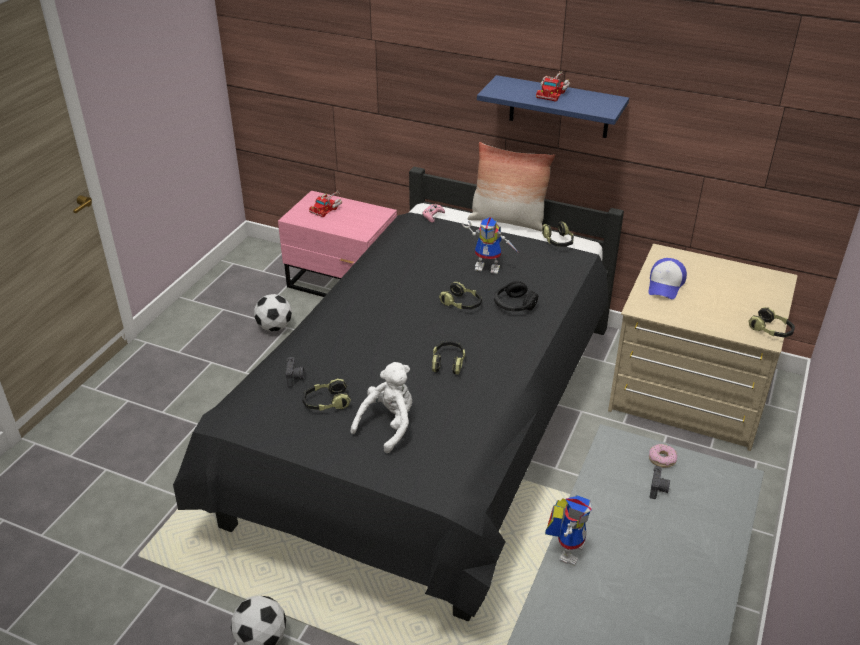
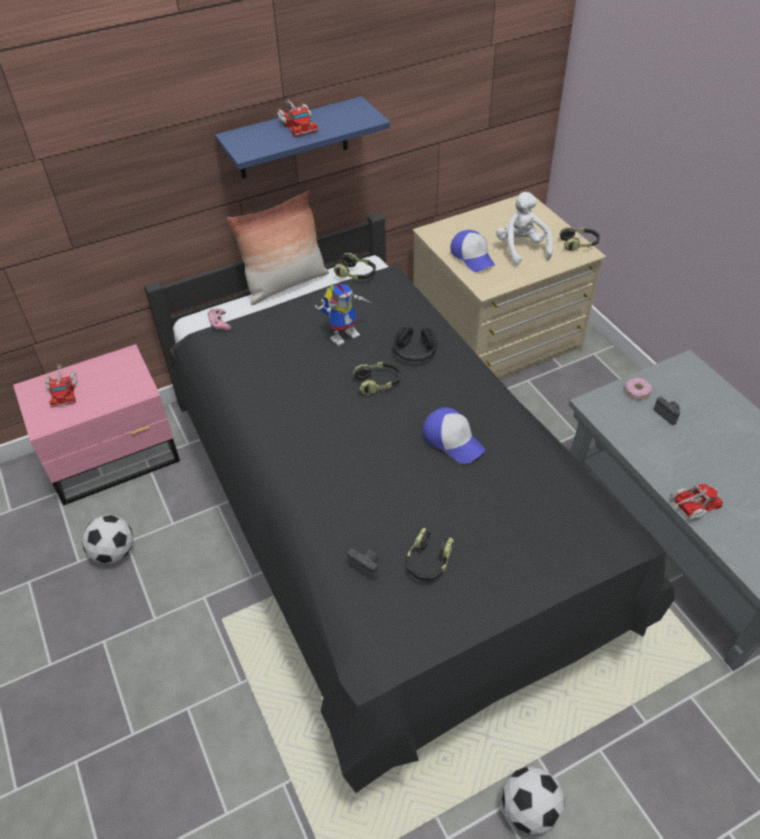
camera: 50 degrees left, 10 degrees up
(388, 425) = (501, 532): white plush toy -> white plush toy (521, 248)
(448, 363) = (453, 440): headphones -> cap
(567, 548) = (691, 507): toy robot -> toy truck

